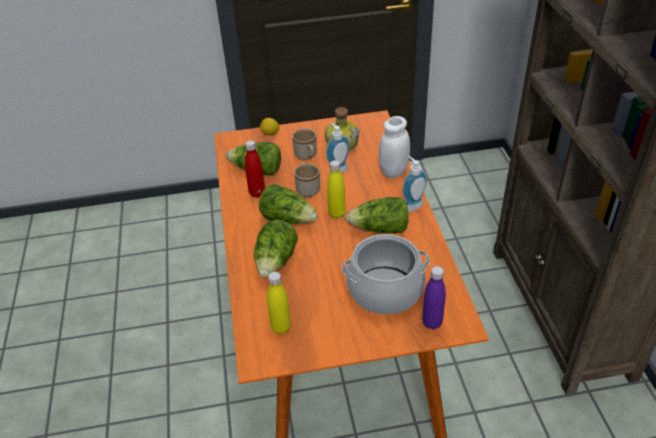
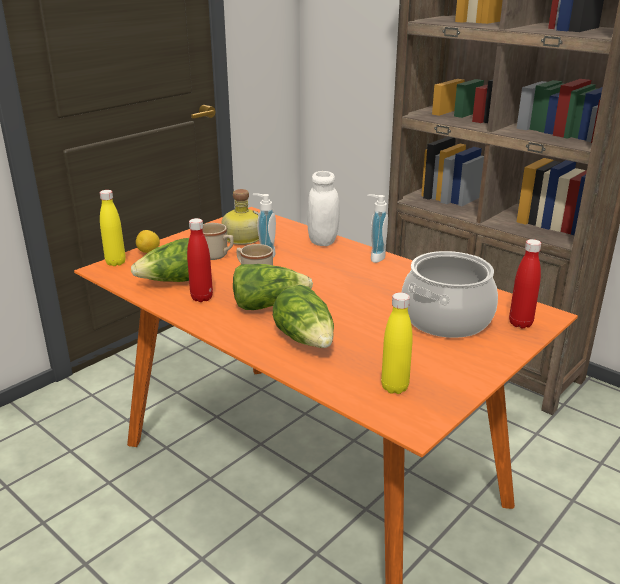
camera: 40 degrees left, 15 degrees down
(337, 214) = (314, 285): yellow bottle -> yellow bottle (115, 263)
(380, 229) = (373, 281): lettuce -> none
(432, 322) = (520, 323): purple bottle -> red bottle

